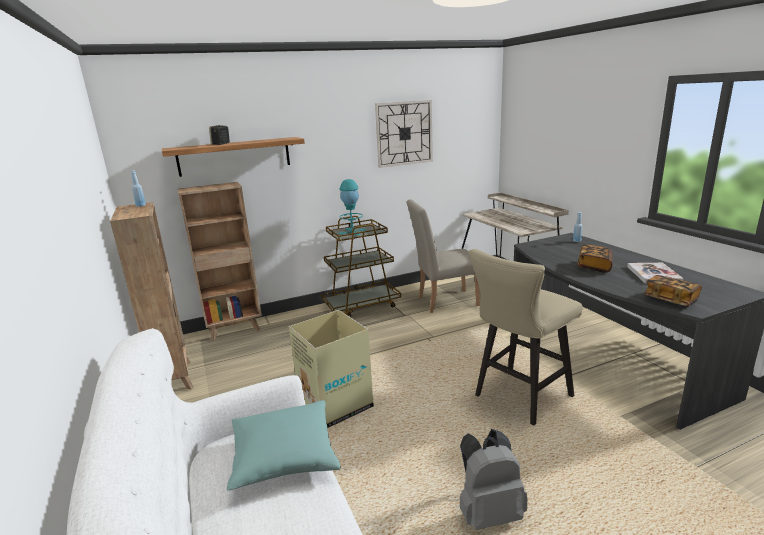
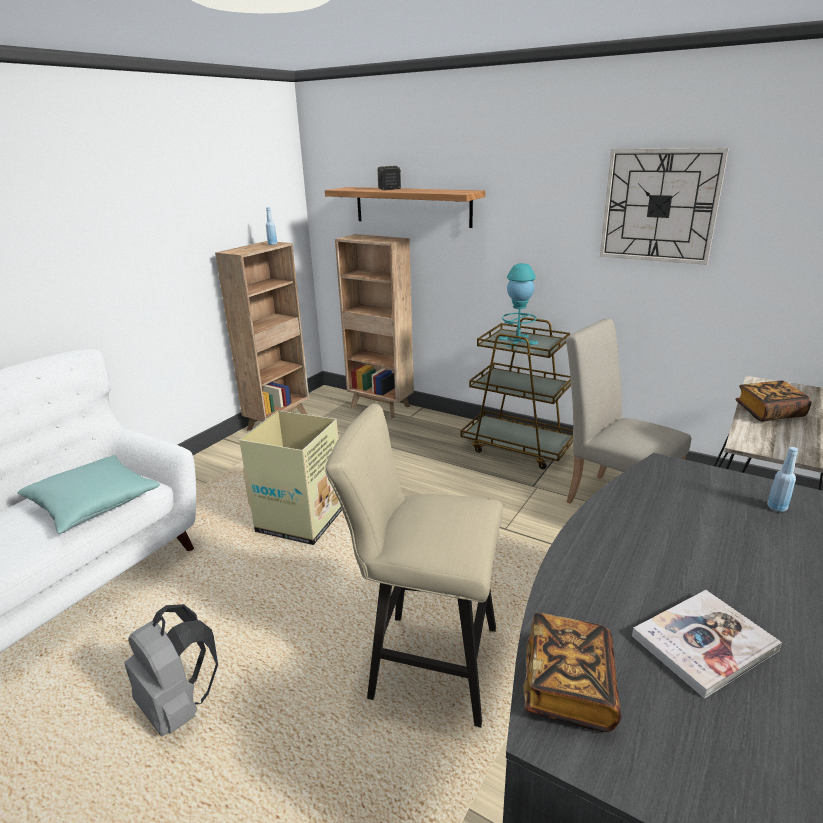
camera: 55 degrees right, 5 degrees up
(594, 266) = (650, 555): book -> book (769, 412)

